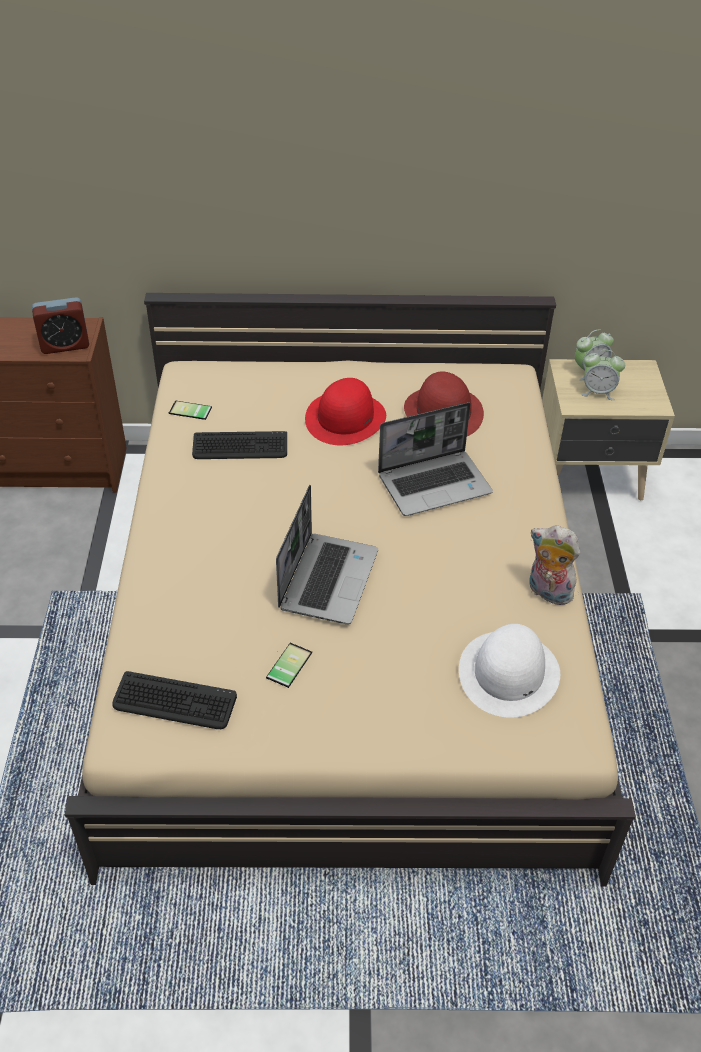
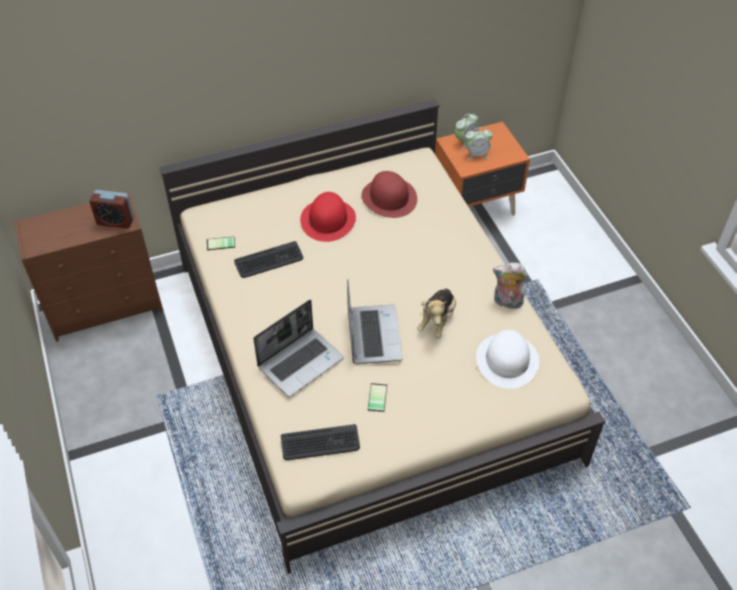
camera: 20 degrees left, 5 degrees up
(65, 345) = (115, 221): alarm clock -> alarm clock turned 45 degrees clockwise
(431, 586) = (437, 320): none -> plush toy
(435, 484) = (407, 250): laptop -> laptop (301, 362)
(590, 477) = (476, 208): beige nightstand -> orange nightstand

